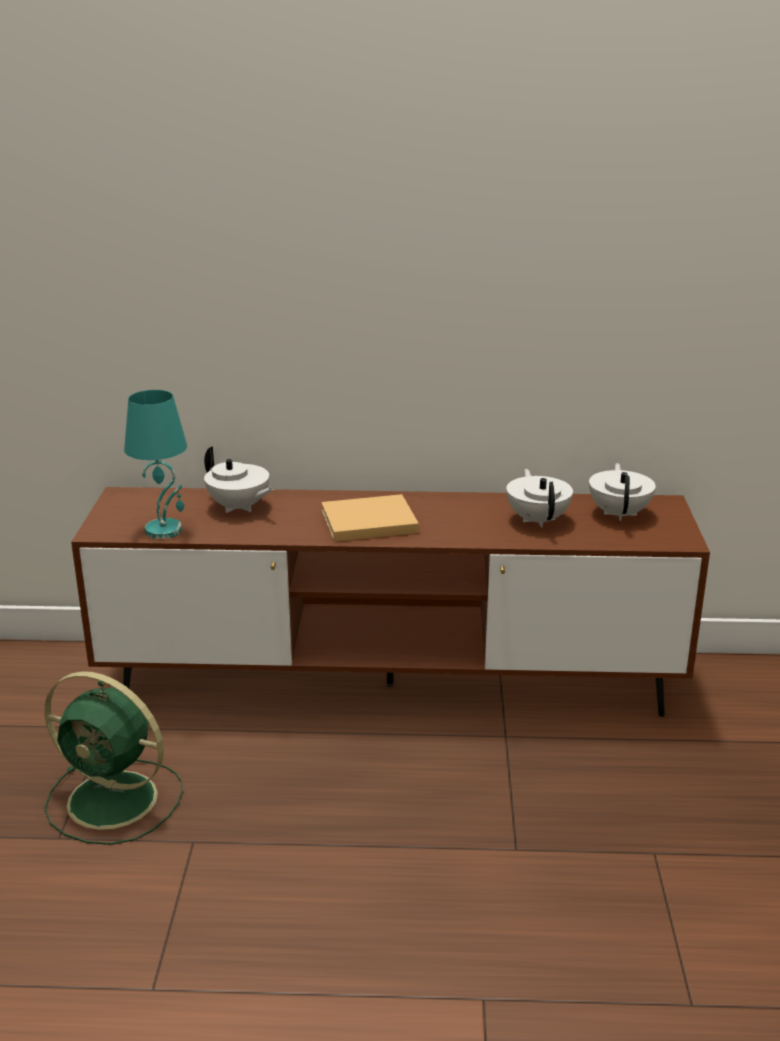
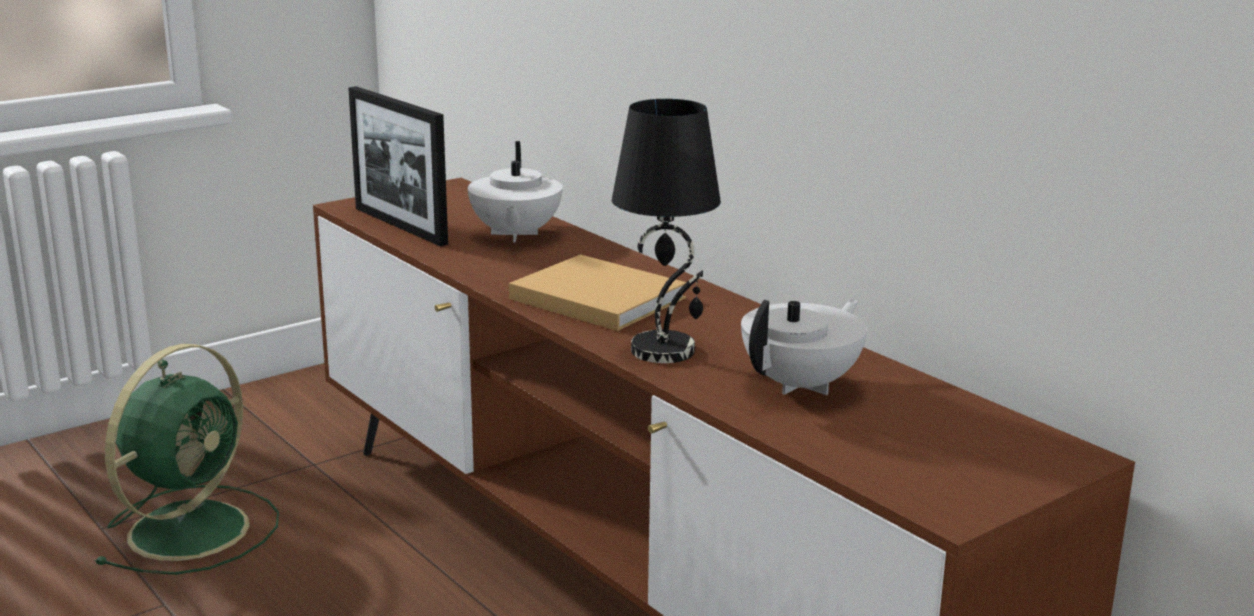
camera: 50 degrees right, 5 degrees down
(116, 801) = (193, 528): green fan -> green fan turned 135 degrees counterclockwise
(165, 530) = (400, 226): turquoise table lamp -> picture frame
(458, 531) = (665, 350): none -> black table lamp
(619, 513) = (946, 432): white teapot -> none

